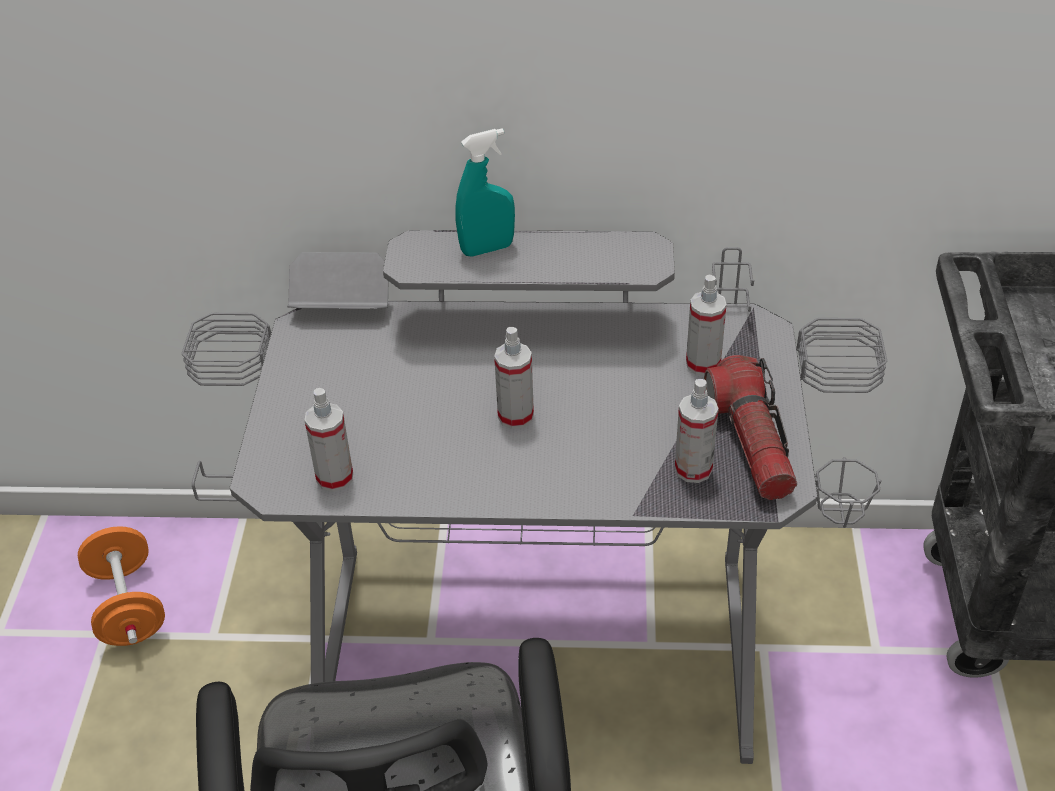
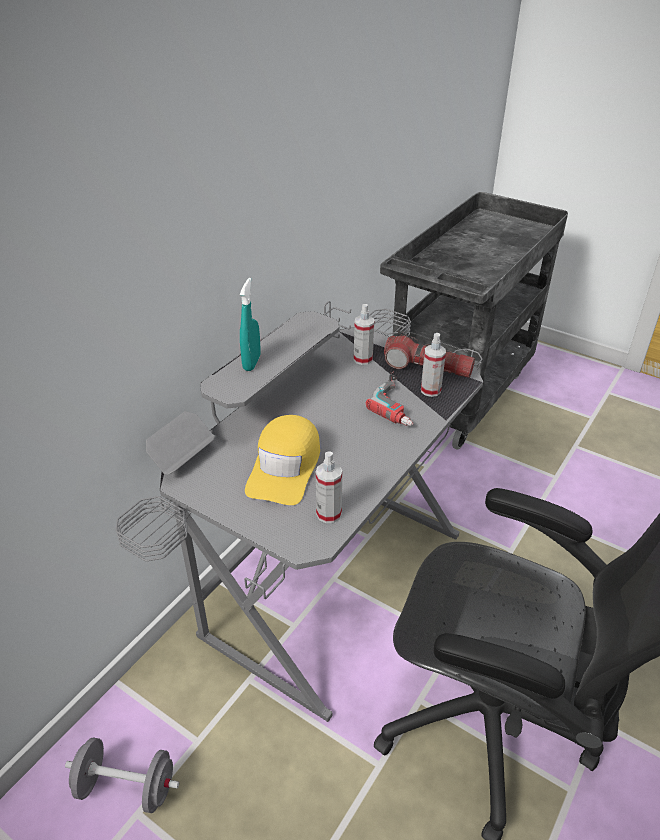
camera: 60 degrees left, 5 degrees down
(128, 606) = (126, 787): orange dumbbell -> grey dumbbell
(392, 399) = (285, 467): none -> yellow cap
(515, 416) = (343, 429): spray bottle -> none
(628, 448) = (400, 403): none -> power drill

